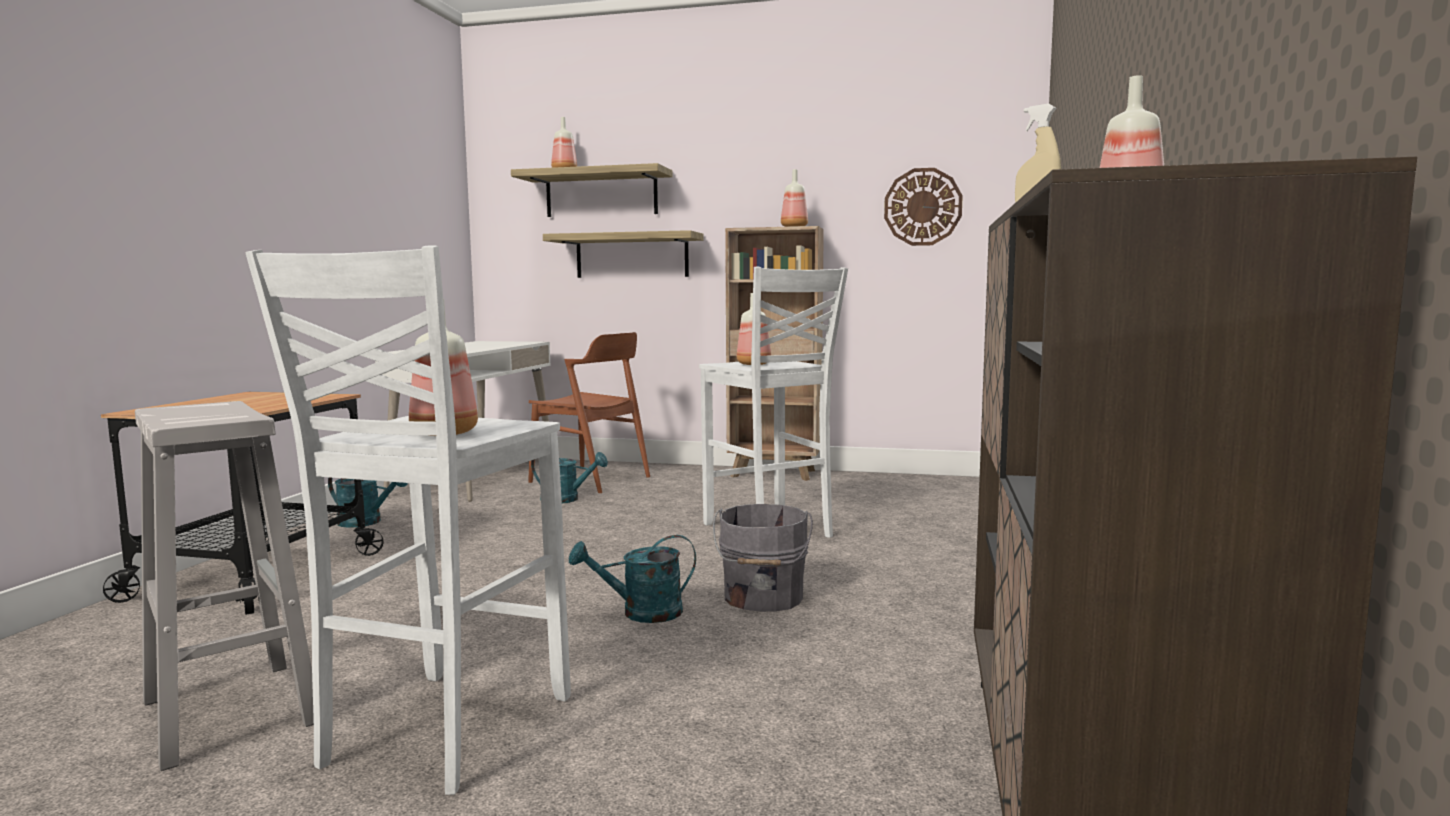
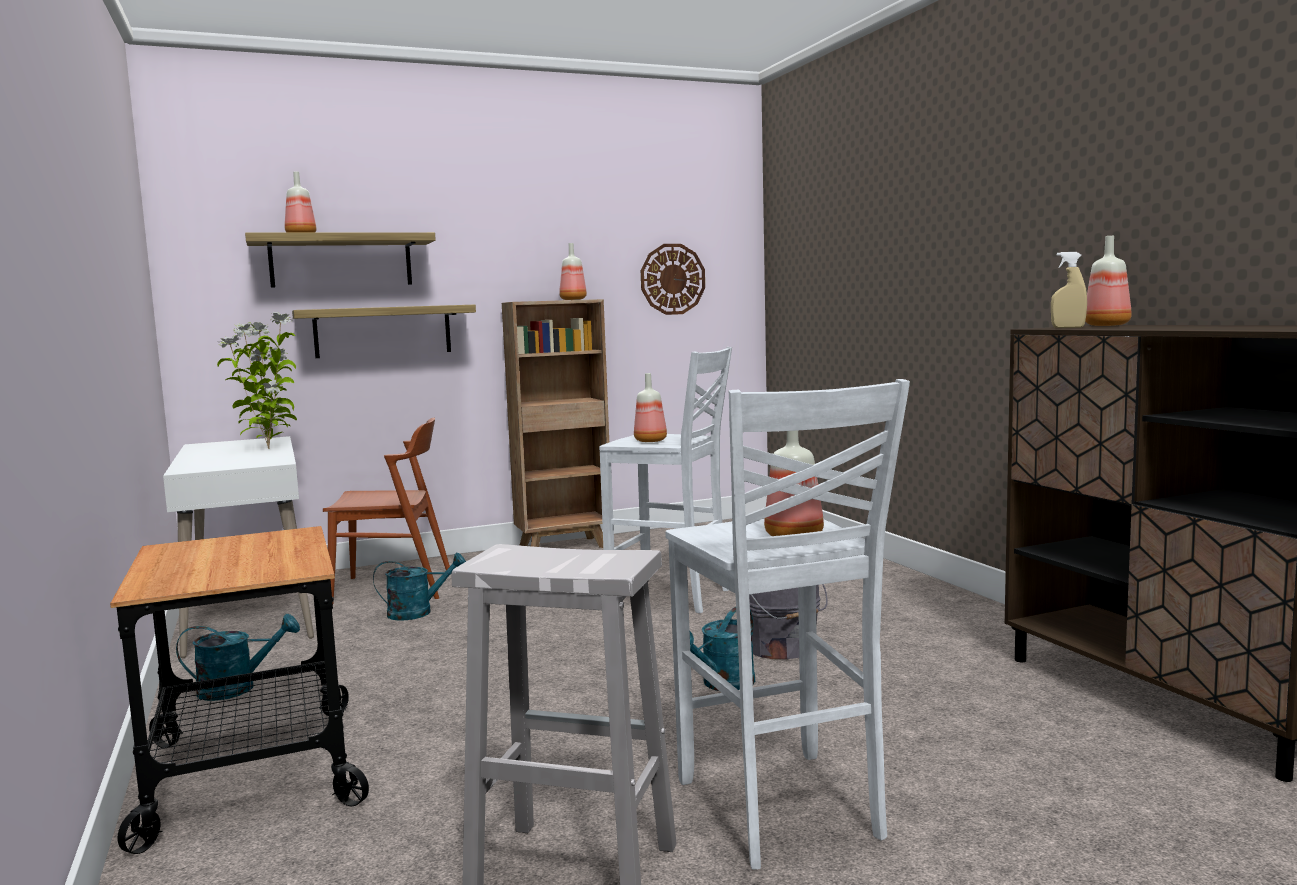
camera: 35 degrees left, 0 degrees up
(497, 346) = (268, 448): none -> potted plant

